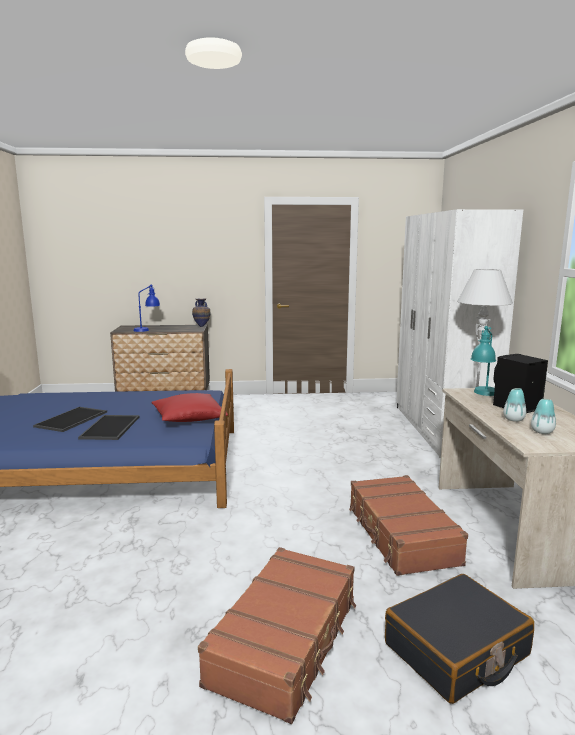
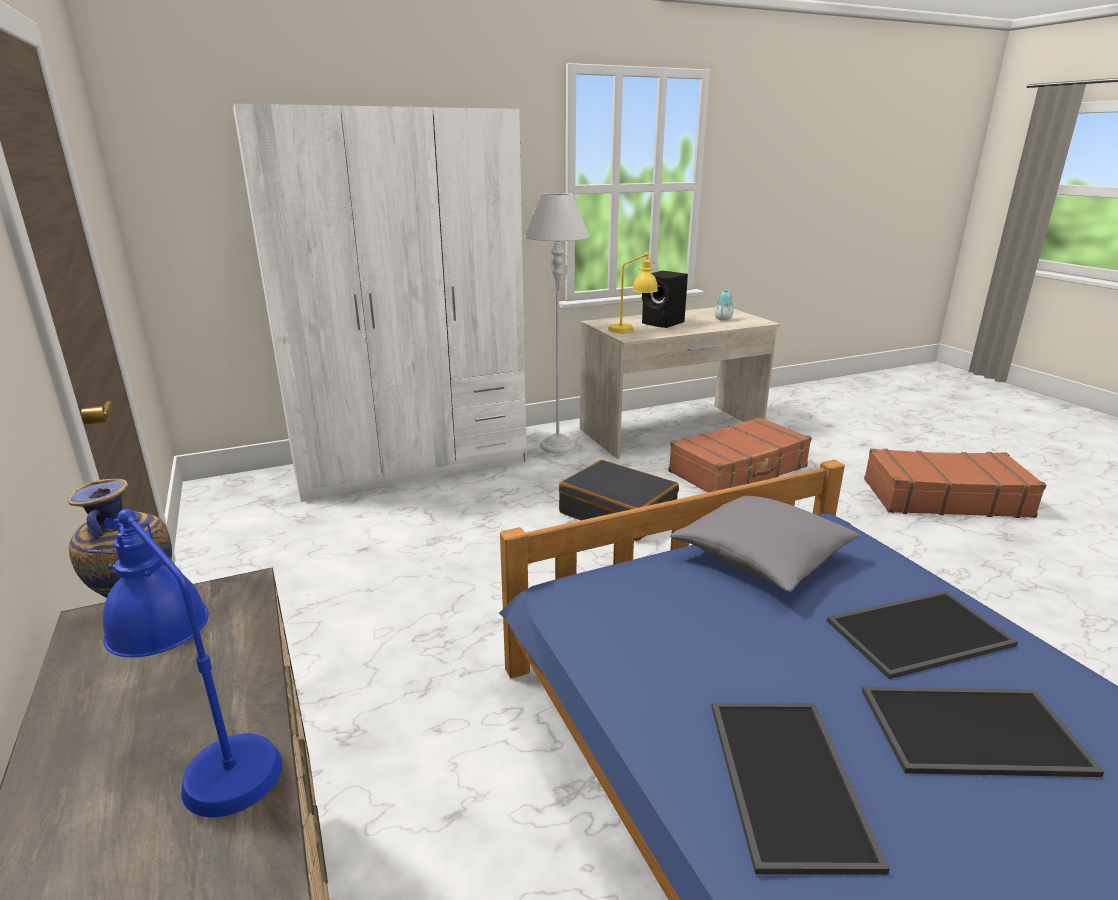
camera: 110 degrees left, 10 degrees up
(102, 398) = (784, 778): none -> tray
(188, 418) = (762, 558): red pillow -> grey pillow
(457, 650) = (857, 446): black suitcase -> black suitcase (618, 513)
(483, 395) = (632, 330): turquoise table lamp -> yellow table lamp
(513, 419) = (702, 324): vase -> none

